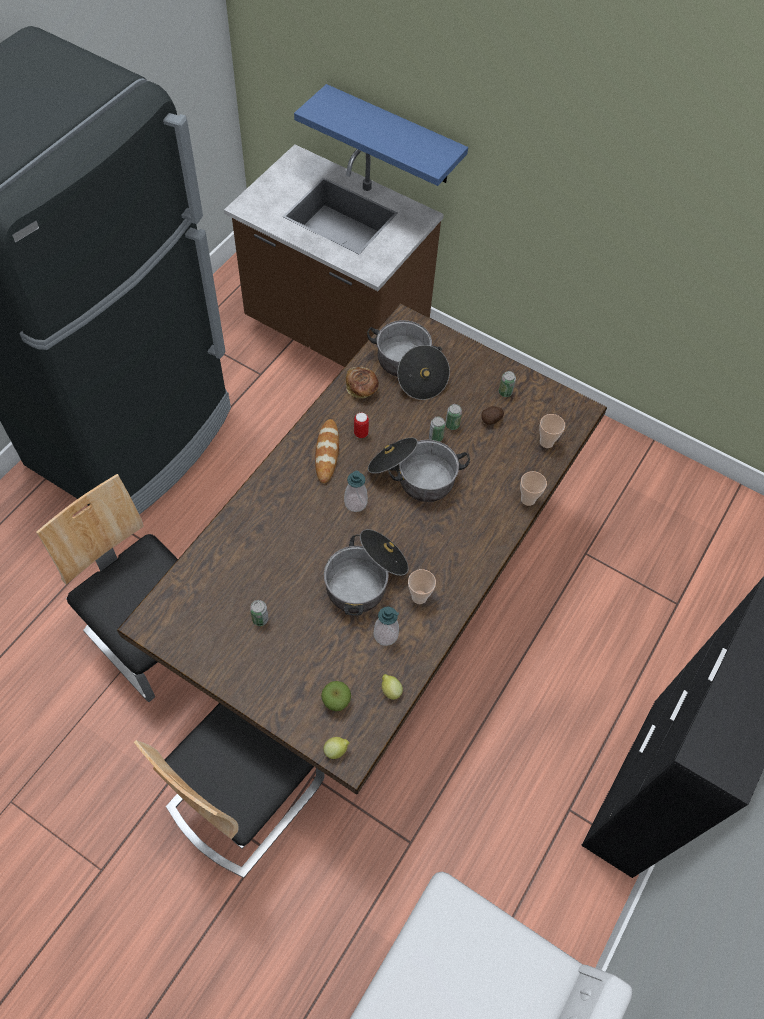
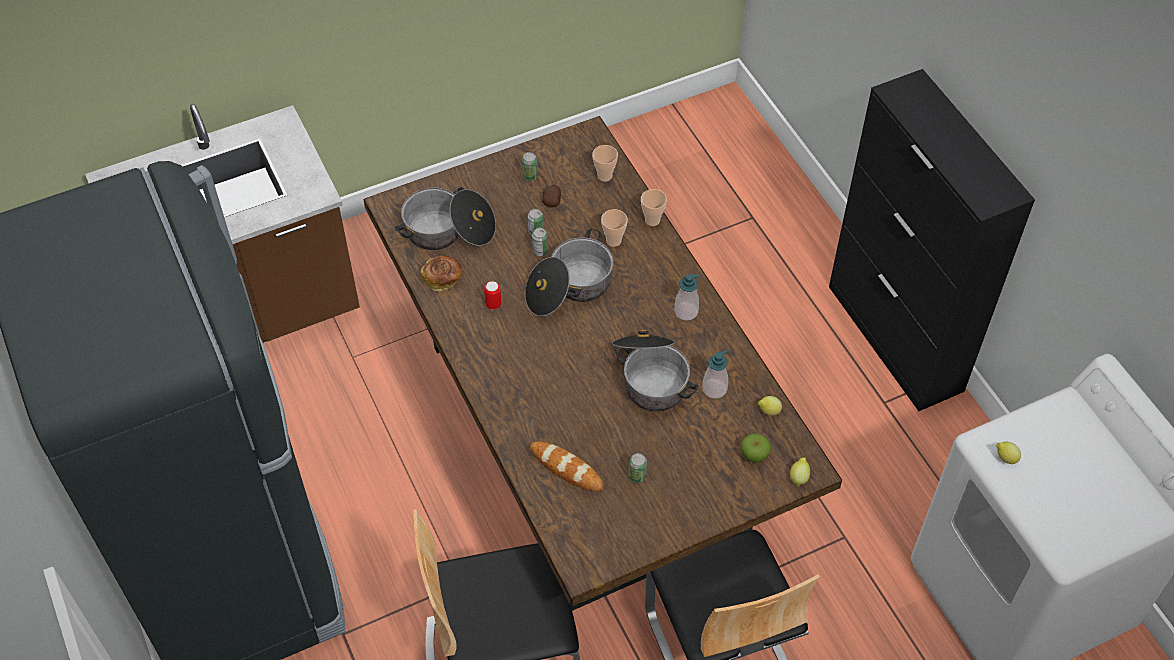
camera: 55 degrees left, 5 degrees down
(327, 452) = (495, 341): bread -> bread (566, 468)
(355, 503) = (566, 345): soap dispenser -> soap dispenser (686, 311)
(394, 136) = (201, 76): blue shelf -> none
(419, 597) = (694, 346): cup -> cup (613, 241)
(442, 934) = (1005, 458): none -> lemon

